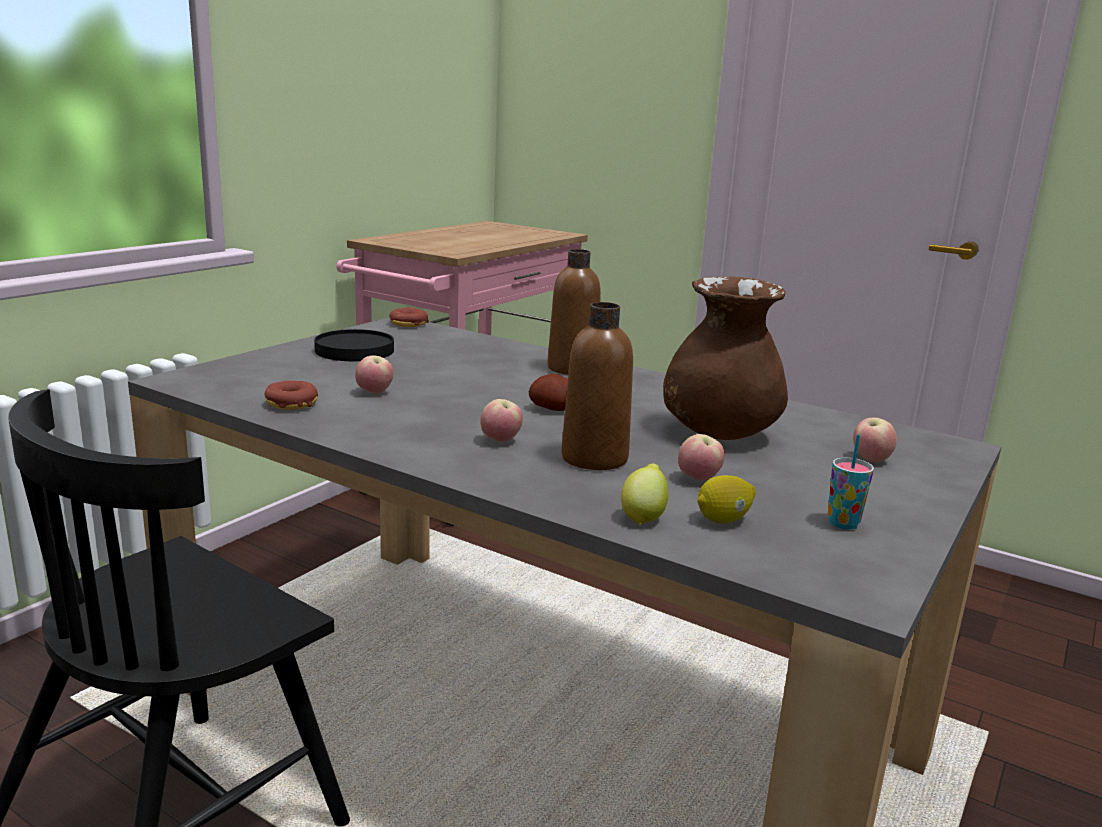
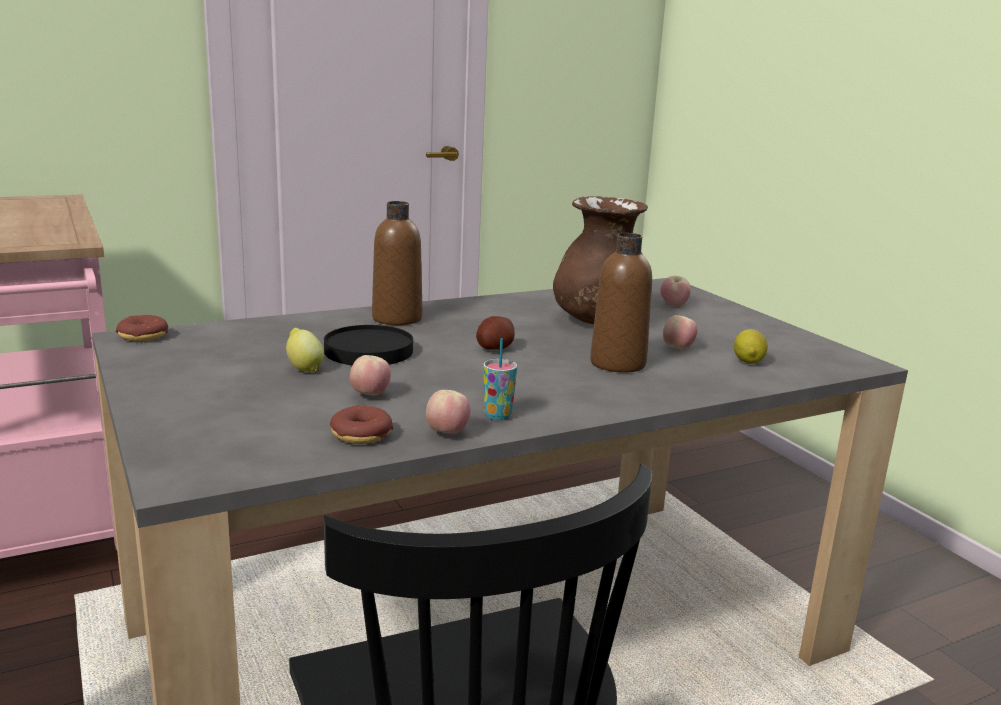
camera: 60 degrees left, 0 degrees up
(354, 350) = (206, 376): black plate -> black plate (368, 351)
(500, 441) = (554, 380): apple -> apple (447, 433)
(643, 517) = (733, 378): lemon -> lemon (304, 368)
(843, 523) = (767, 339): cup -> cup (498, 416)

